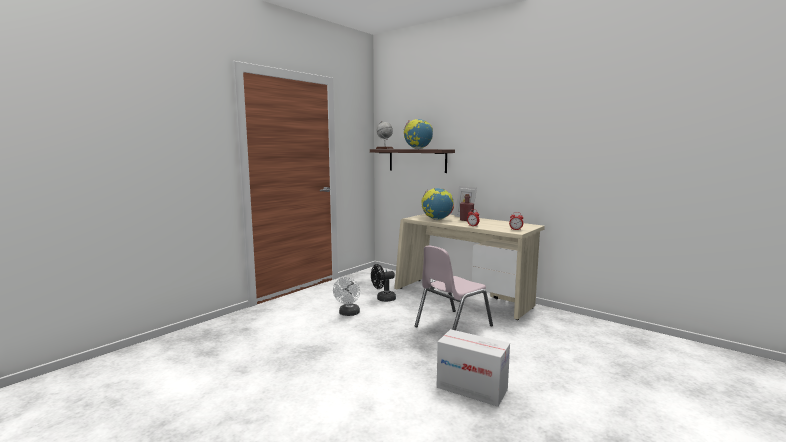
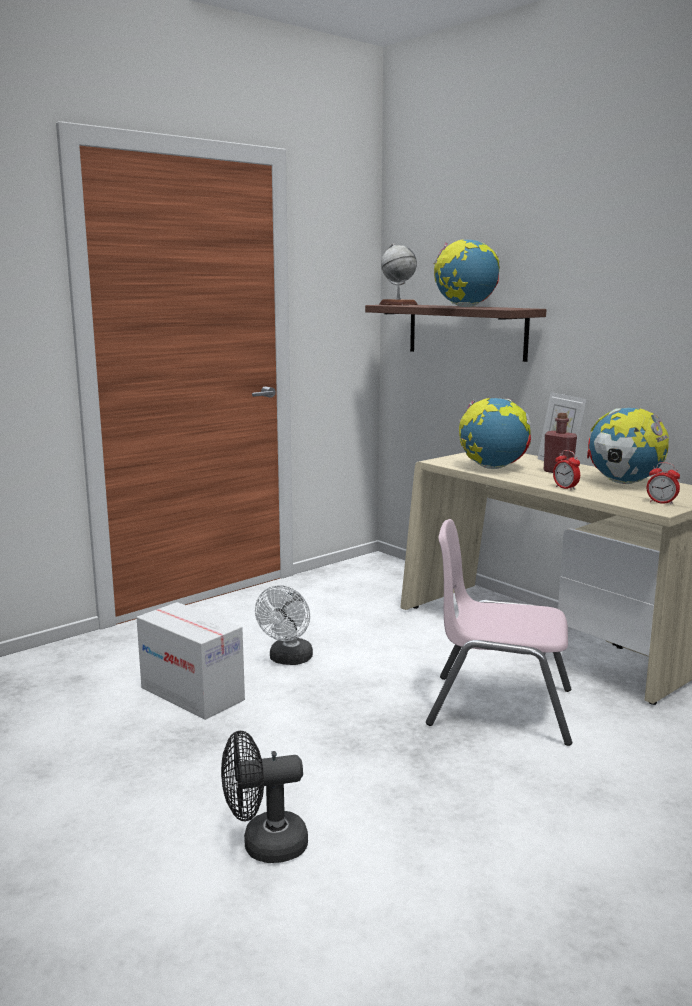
camera: 10 degrees right, 5 degrees up
(383, 299) = (370, 631): black fan -> black fan (264, 845)
(452, 326) = (500, 707): pink chair -> pink chair turned 45 degrees clockwise
(472, 388) = (498, 867): cardboard box -> cardboard box (192, 694)
(496, 223) = (624, 483): none -> globe

